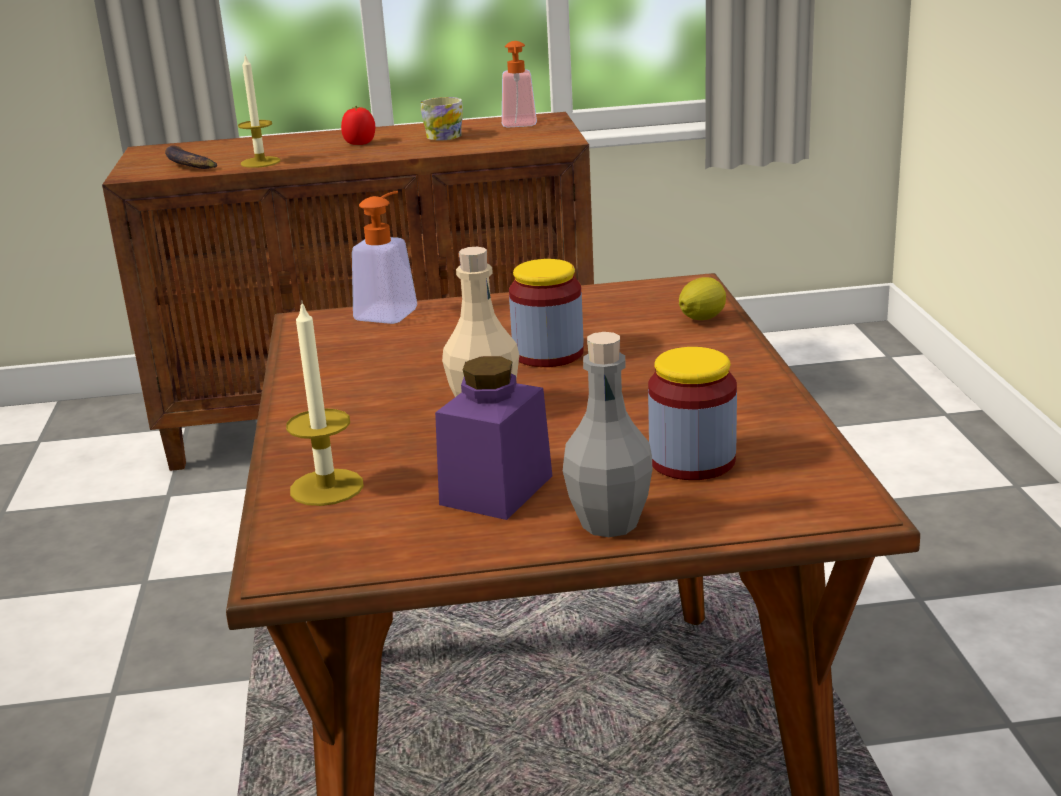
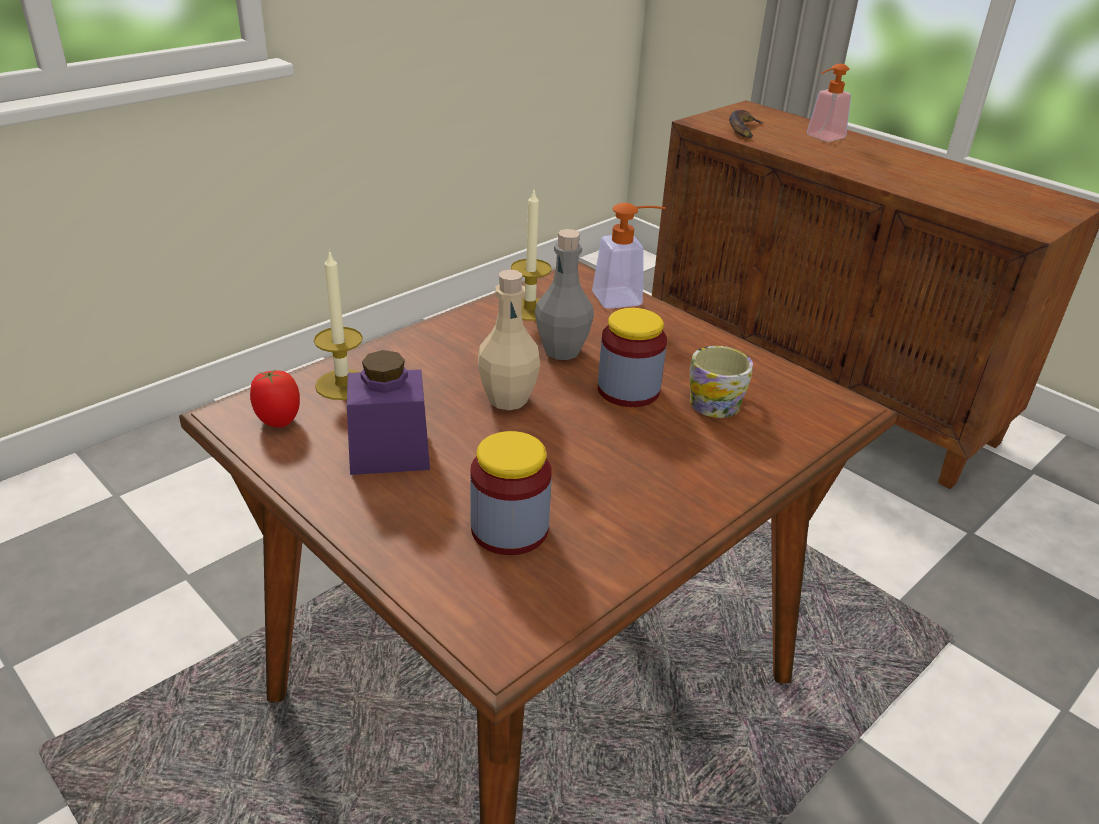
camera: 50 degrees right, 10 degrees up
(260, 162) = (785, 146): candle -> candle (529, 309)
(360, 143) = (880, 161): tomato -> tomato (278, 420)
(444, 136) = (953, 182): mug -> mug (720, 402)
(519, 125) = (1033, 200): soap dispenser -> soap dispenser (821, 138)
(609, 523) = (377, 524): grey bottle -> grey bottle (562, 351)
(701, 319) = (781, 439): lemon -> none

